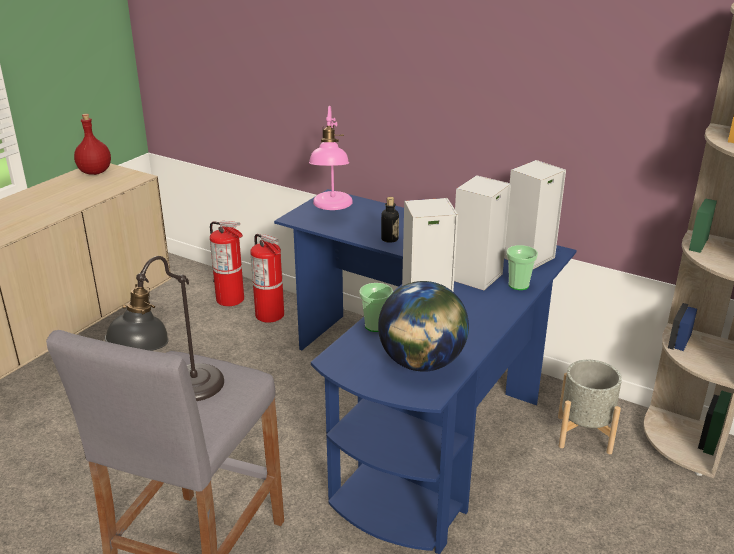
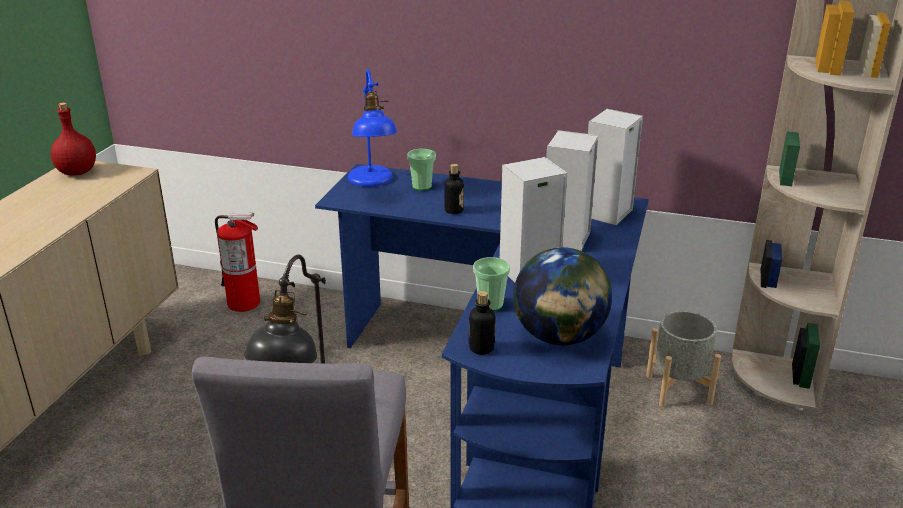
camera: 15 degrees left, 0 degrees up
(270, 315) = (298, 314): fire extinguisher -> none
(332, 209) = (374, 185): pink table lamp -> blue table lamp
(347, 362) = (481, 348): none -> bottle
(518, 285) = (612, 242): cup -> cup (422, 186)

